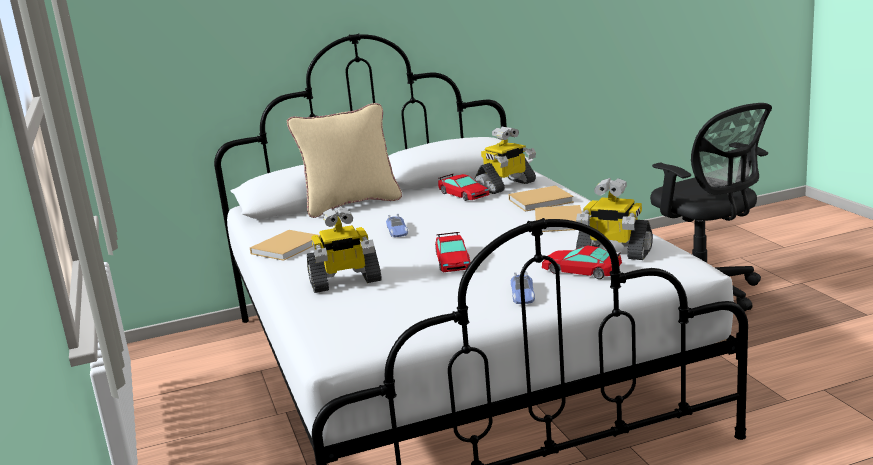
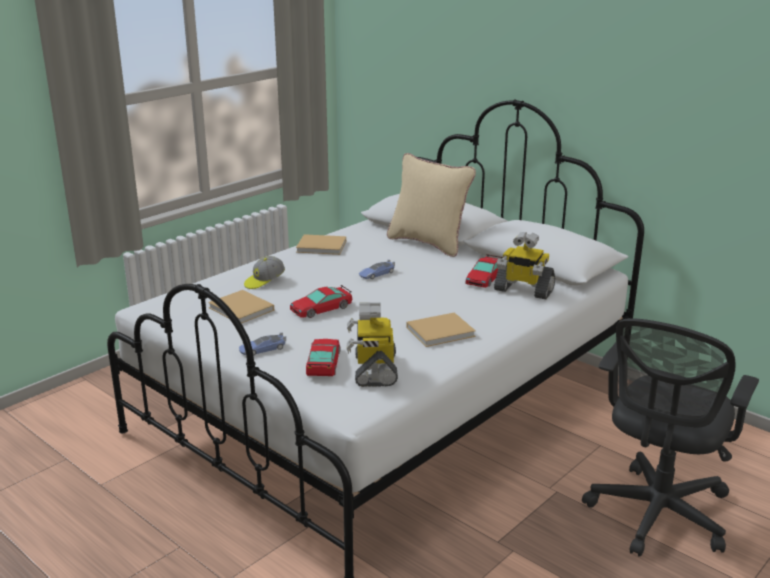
camera: 60 degrees right, 5 degrees up
(345, 282) = (264, 281): toy robot -> cap
(542, 200) = (493, 314): beige book -> beige book (242, 309)

